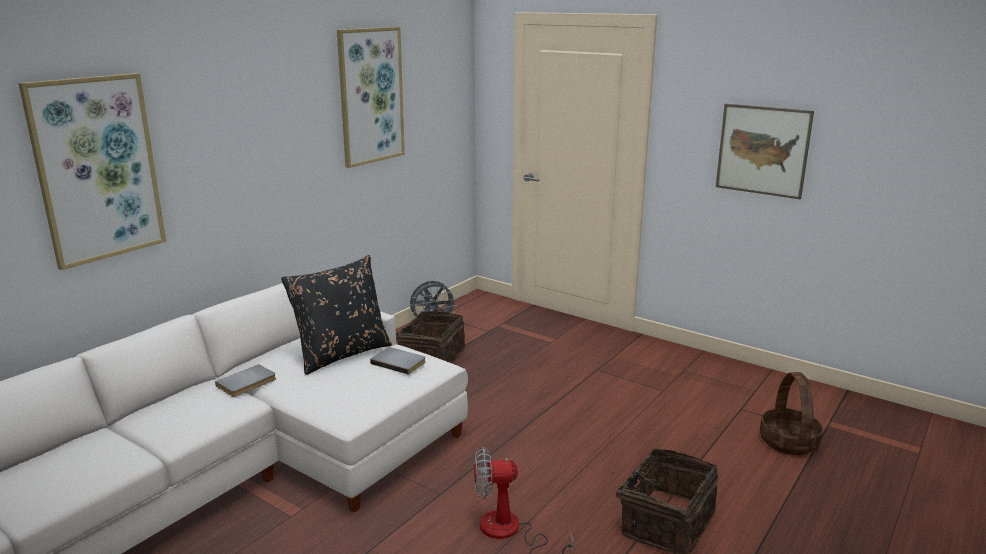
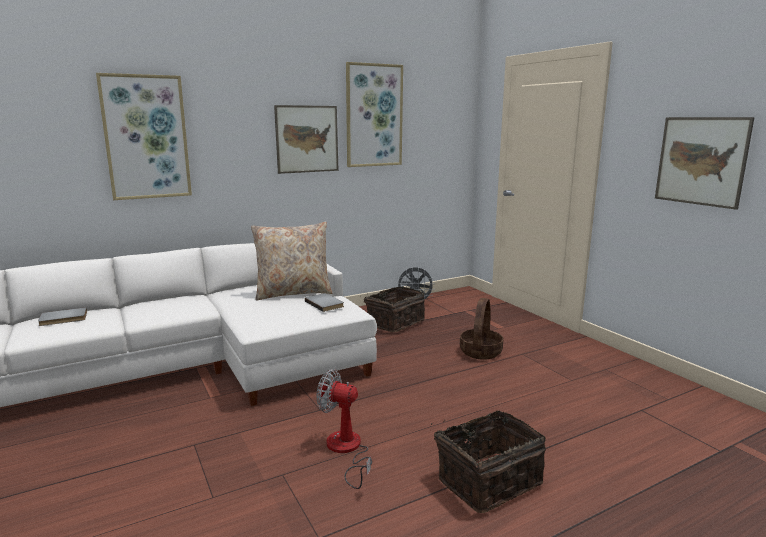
camera: 25 degrees right, 5 degrees down
(247, 383) = (217, 299): grey book -> grey book (63, 319)
(298, 138) = (307, 139): none -> picture
(342, 353) = (293, 293): black pillow -> beige pillow
(789, 442) = (674, 449): basket -> basket (481, 352)

